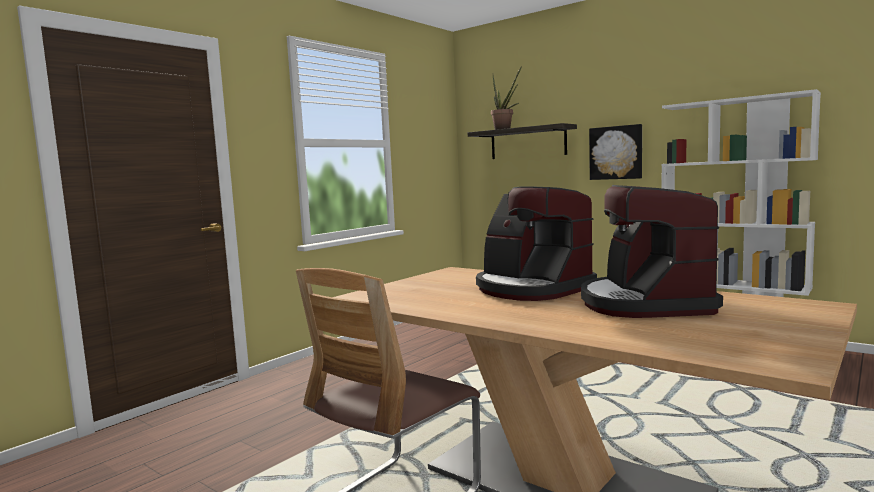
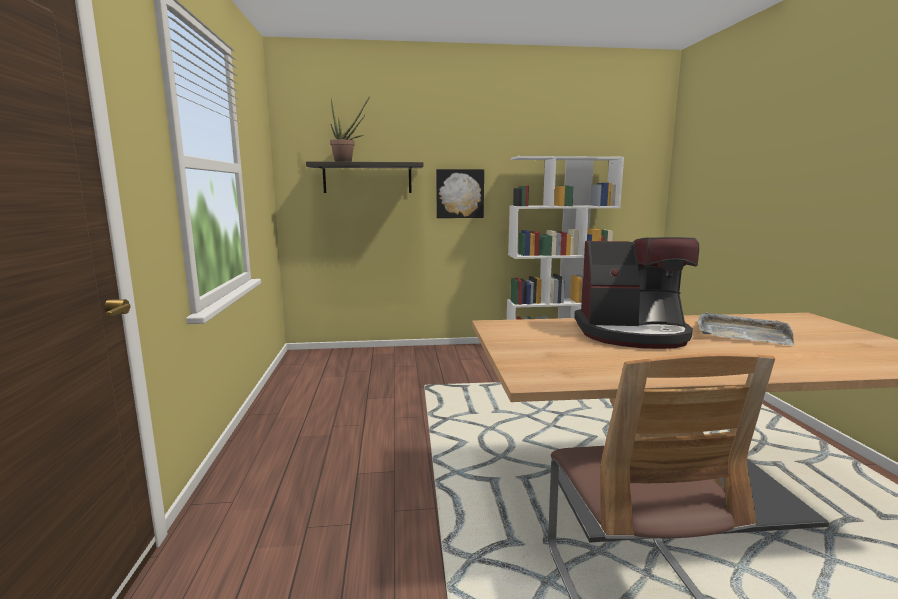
camera: 45 degrees left, 5 degrees up
(644, 303) = (741, 333): coffee machine -> grey tray

